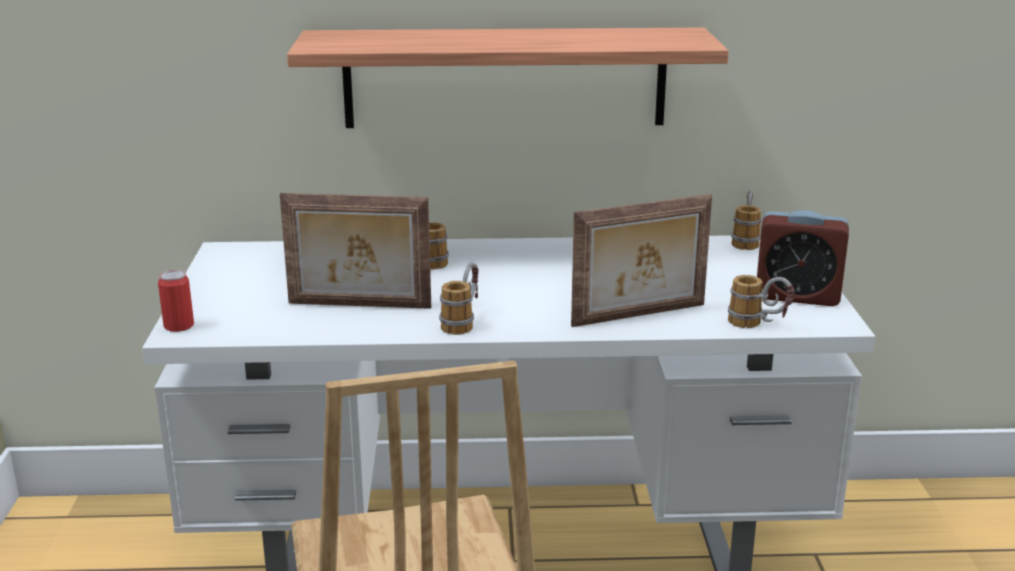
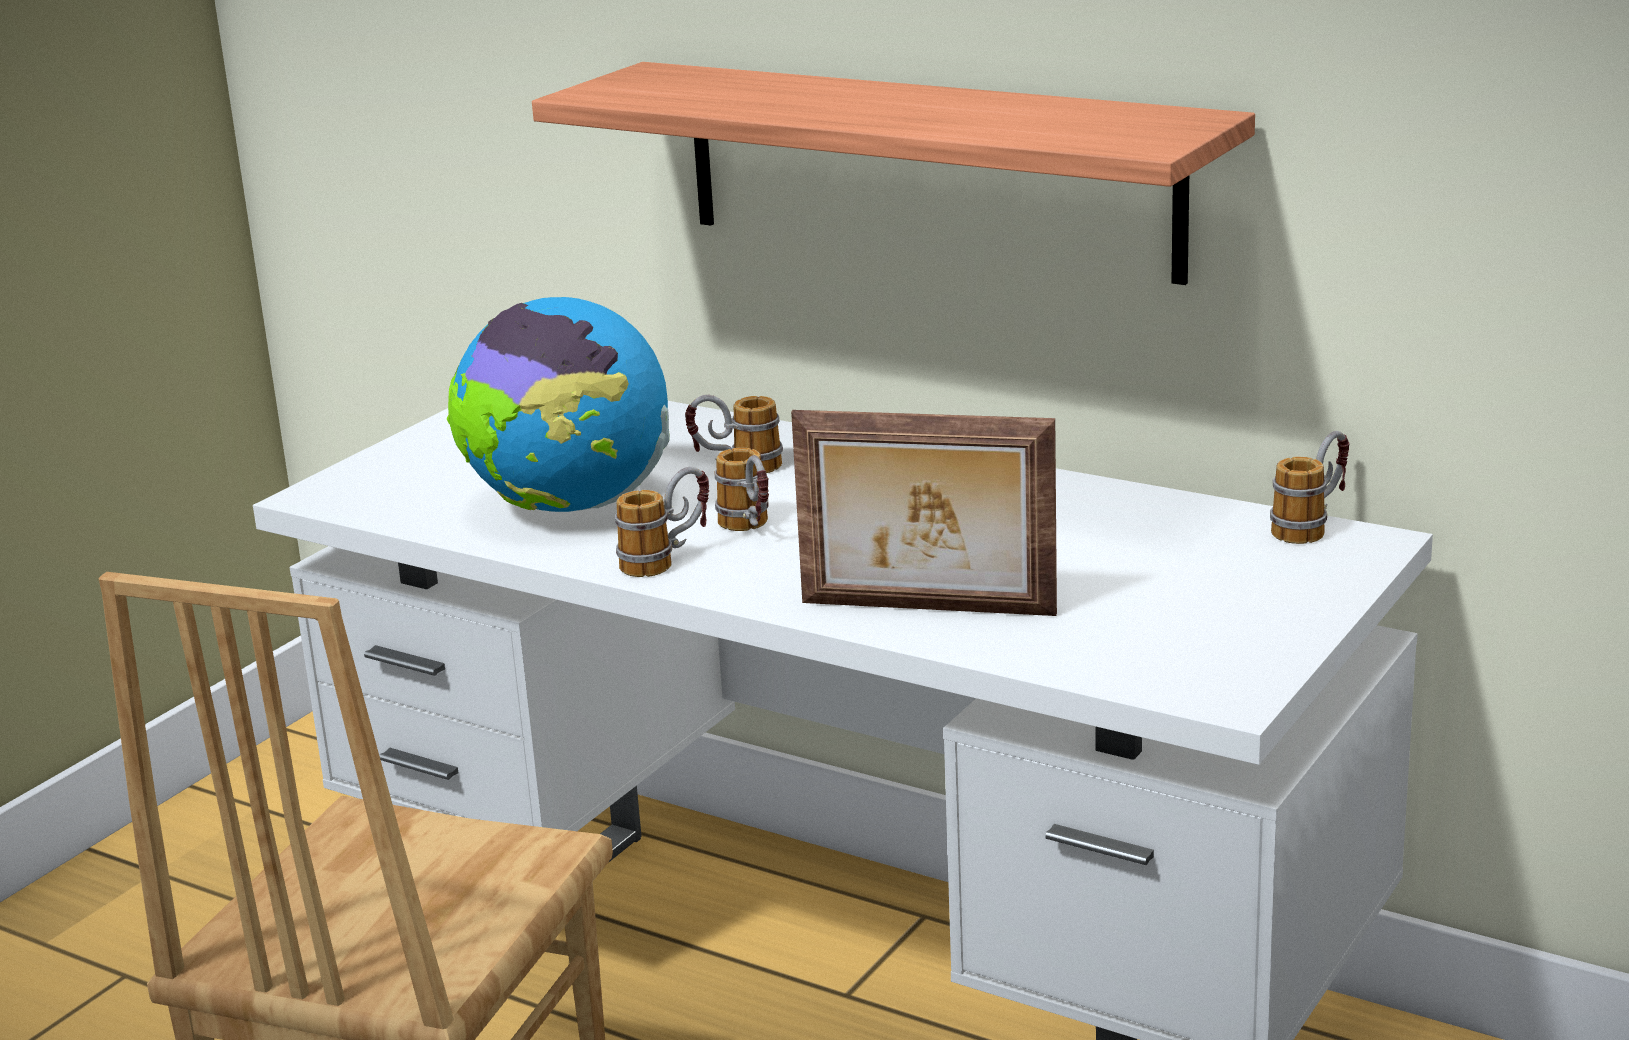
camera: 35 degrees right, 0 degrees up
(179, 326) = (327, 485): can -> none
(359, 306) = (569, 506): picture frame -> globe
(758, 325) = (1088, 668): mug -> mug (751, 530)
(797, 296) = (1237, 638): alarm clock -> none

